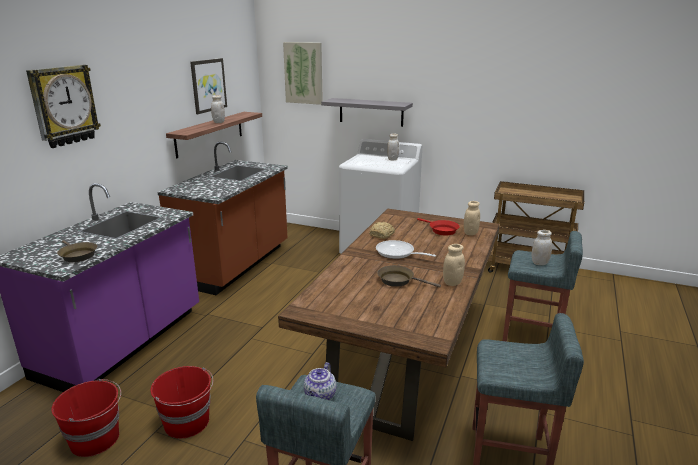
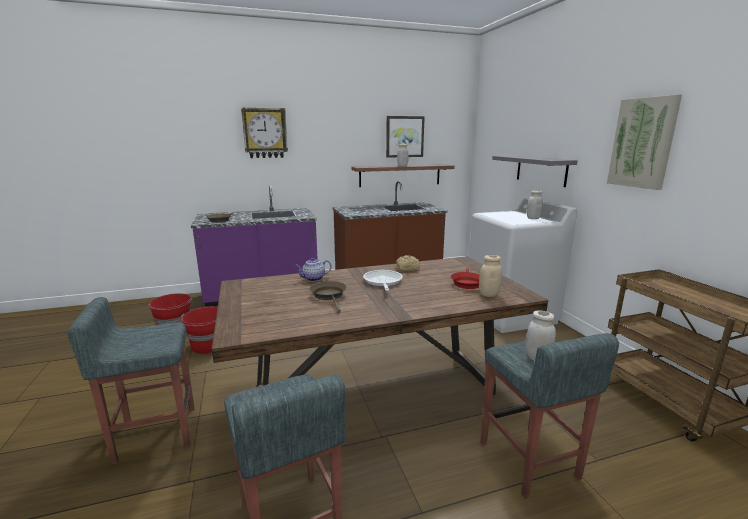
camera: 50 degrees right, 5 degrees down
(303, 73) = (498, 132): picture -> picture (642, 143)
(320, 396) = (152, 335): teapot -> teapot (313, 279)
(452, 282) = (359, 315): beige jar -> none

